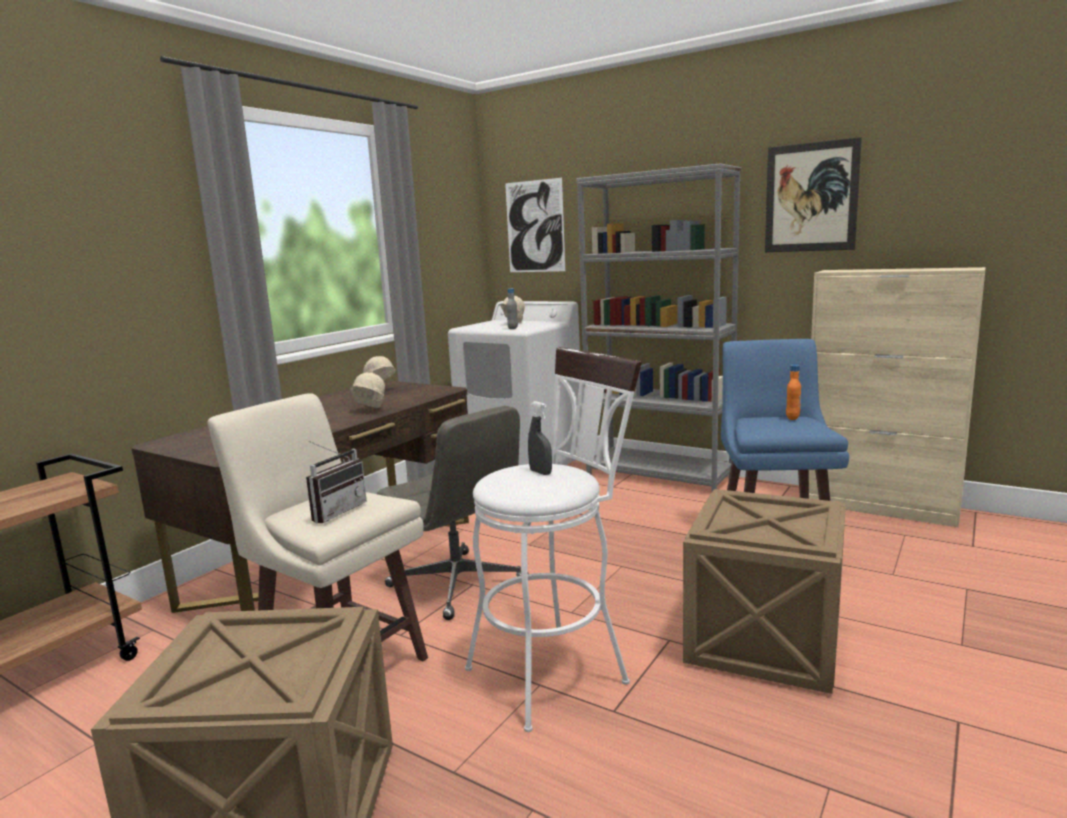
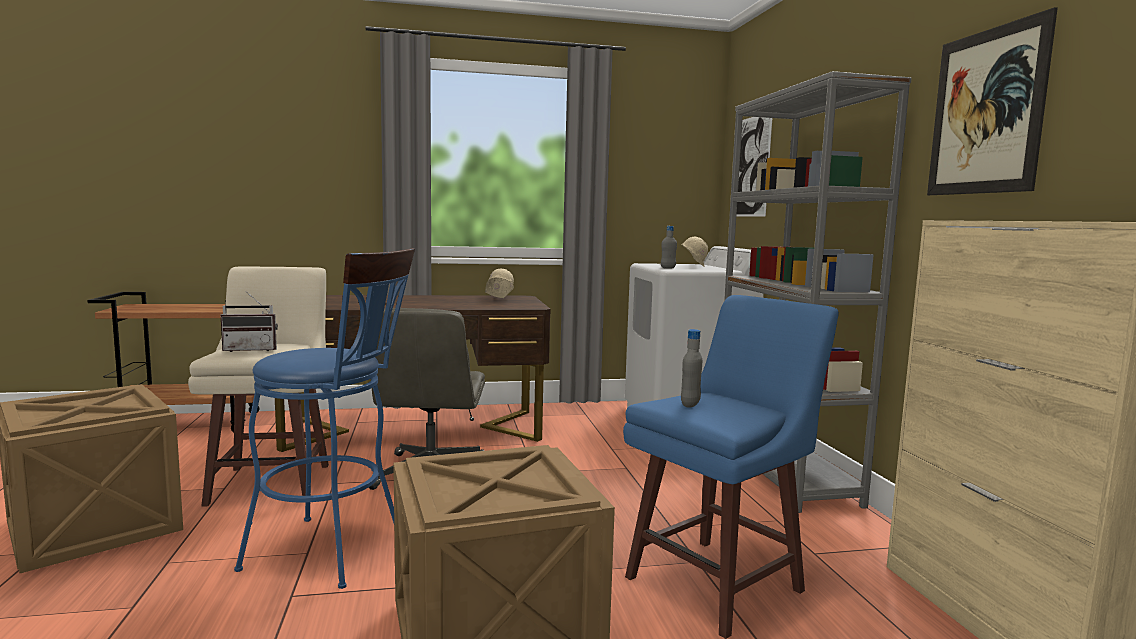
camera: 45 degrees right, 5 degrees down
(368, 411) = (436, 306): beige hard hat -> none
(540, 472) = (328, 353): grey spray bottle -> none
(556, 670) = (335, 552): white stool -> blue stool
(773, 427) = (690, 404): none -> grey bottle
(792, 418) = (748, 406): orange bottle -> none

